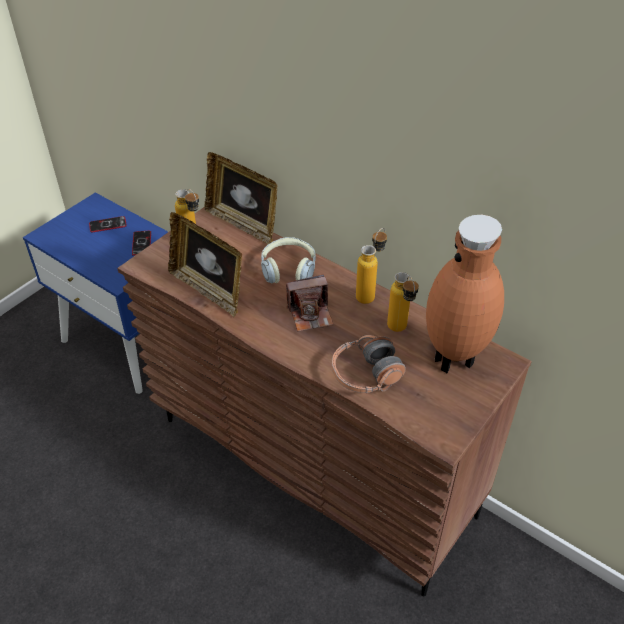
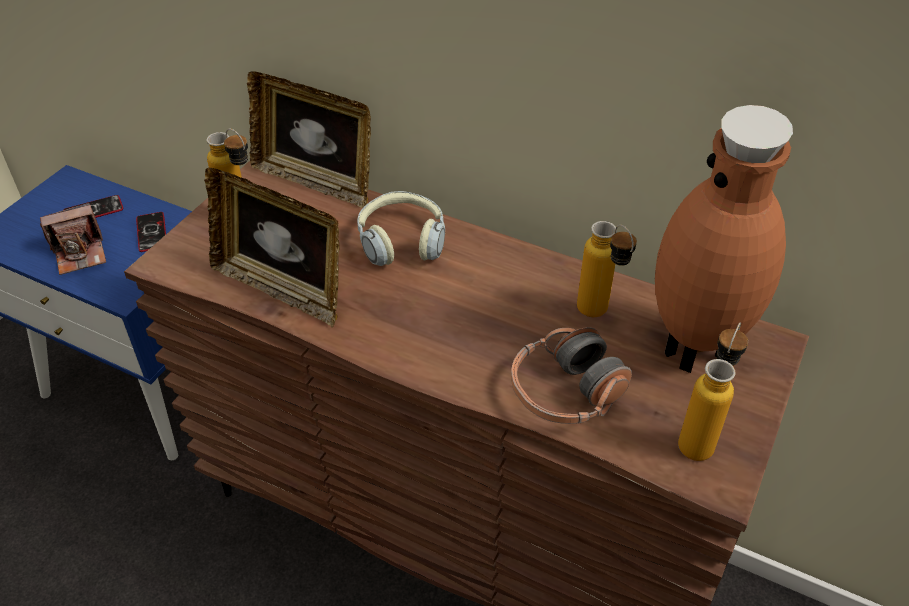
camera: 10 degrees left, 0 degrees up
(310, 314) = (453, 307): camera -> camera (80, 253)
(369, 294) = (537, 264): bottle -> bottle (700, 437)

